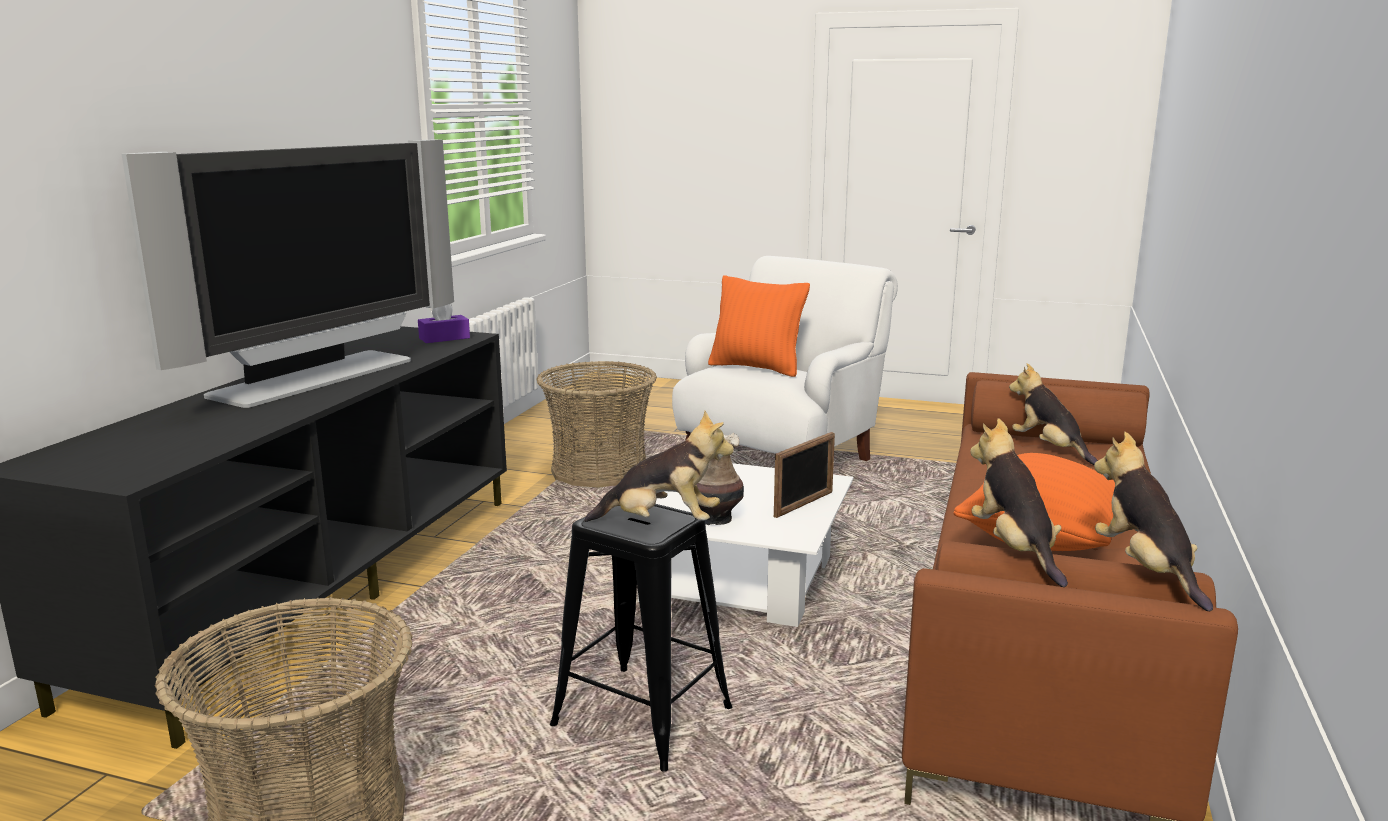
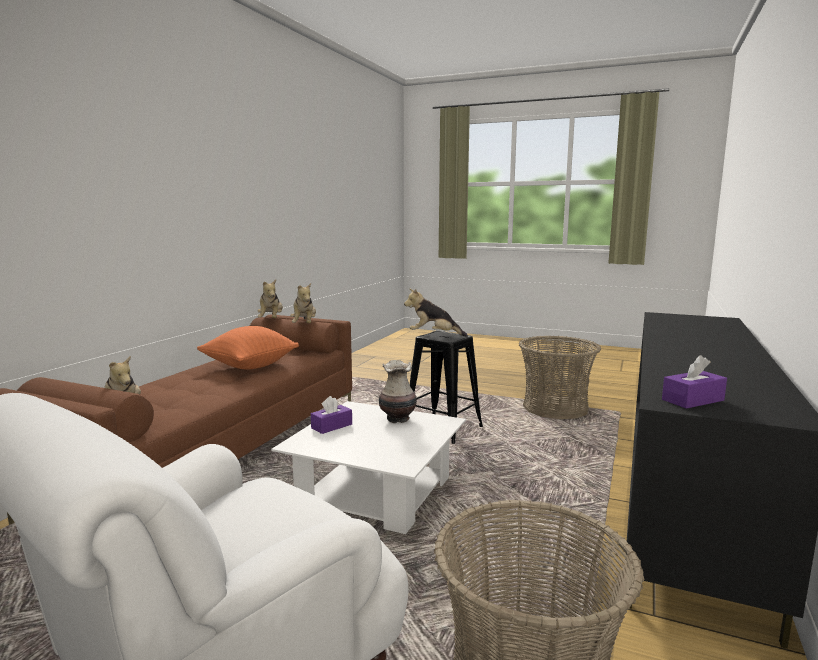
camera: 175 degrees left, 5 degrees down
(318, 378) = (705, 355): television -> none
(756, 368) = (277, 513): orange pillow -> none
(804, 504) = (331, 426): picture frame -> purple tissue box

